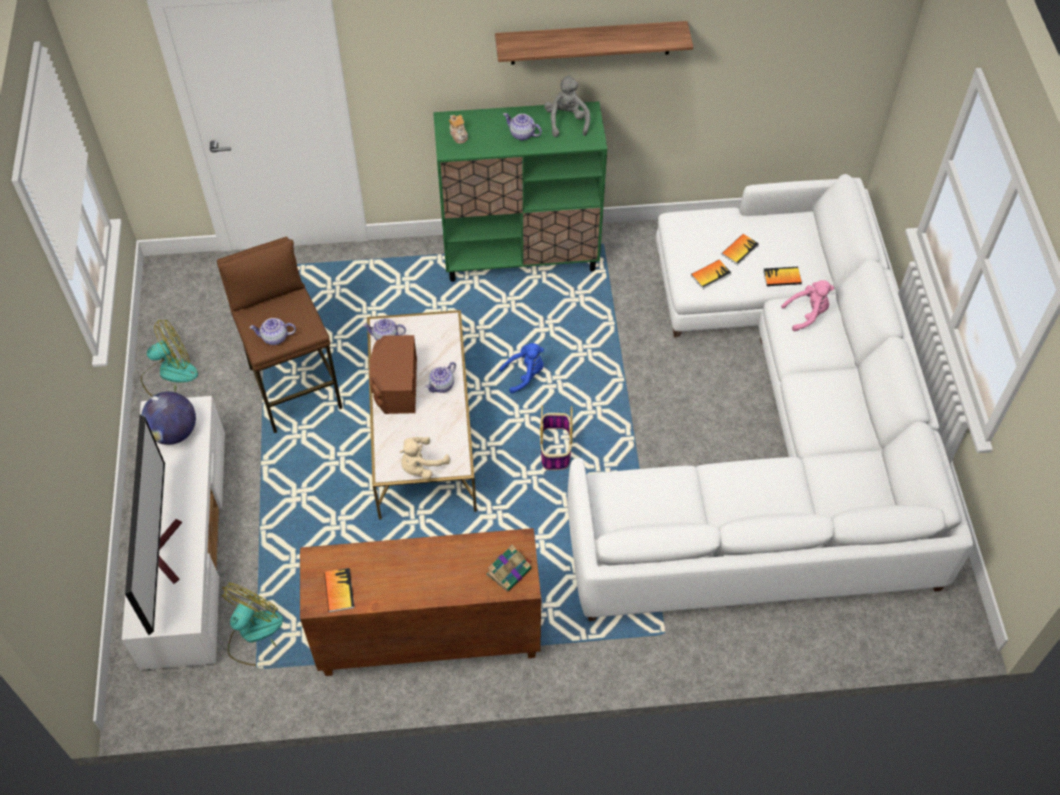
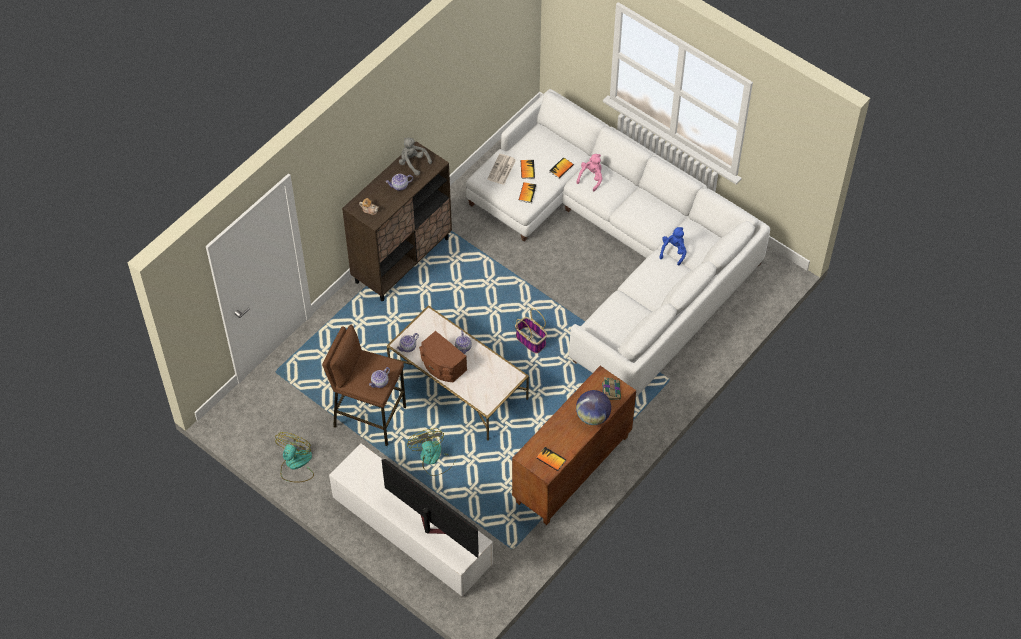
camera: 45 degrees left, 0 degrees up
(174, 432) = (365, 474): globe -> globe (593, 416)
(254, 635) = (493, 537): fan -> fan (433, 459)
(421, 466) = (499, 391): beige plush toy -> none
(521, 256) = (402, 260): green cabinet -> brown cabinet
(525, 375) = (475, 317): blue plush toy -> blue plush toy (673, 251)
(590, 42) = (406, 112): shelf -> none
(710, 229) = (501, 170): none -> newspaper

